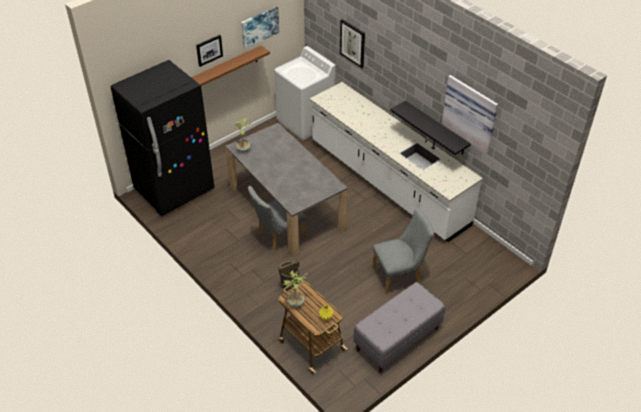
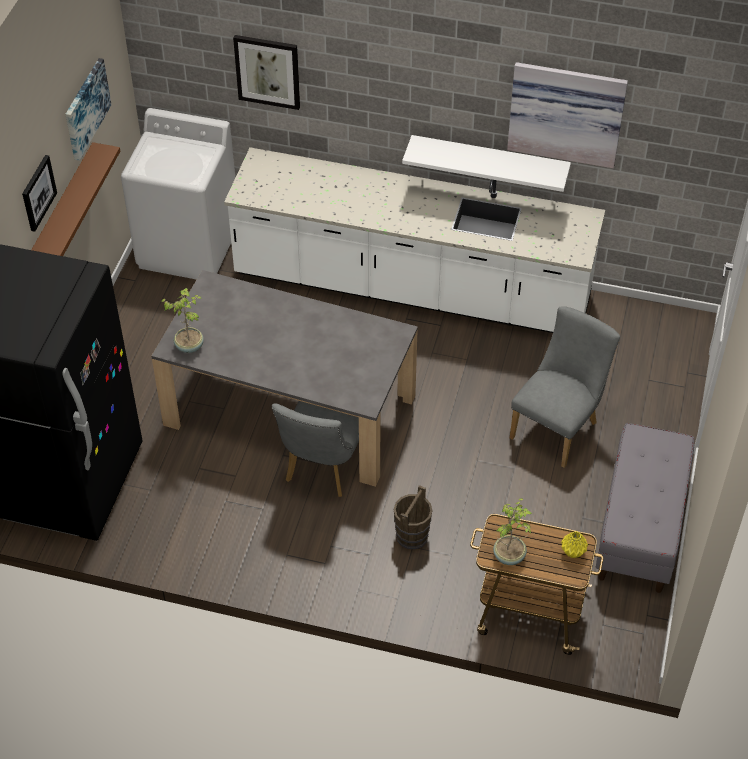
camera: 35 degrees left, 5 degrees up
(436, 128) = (489, 160): black shelf -> white shelf

